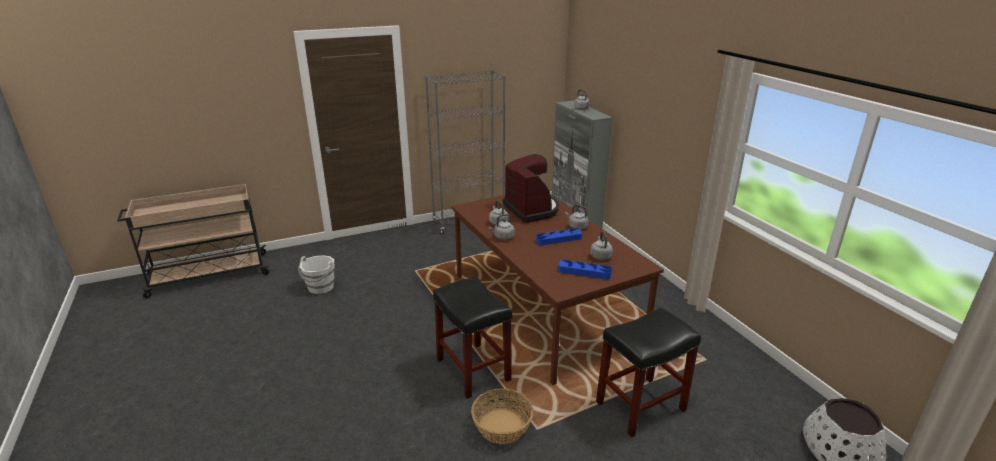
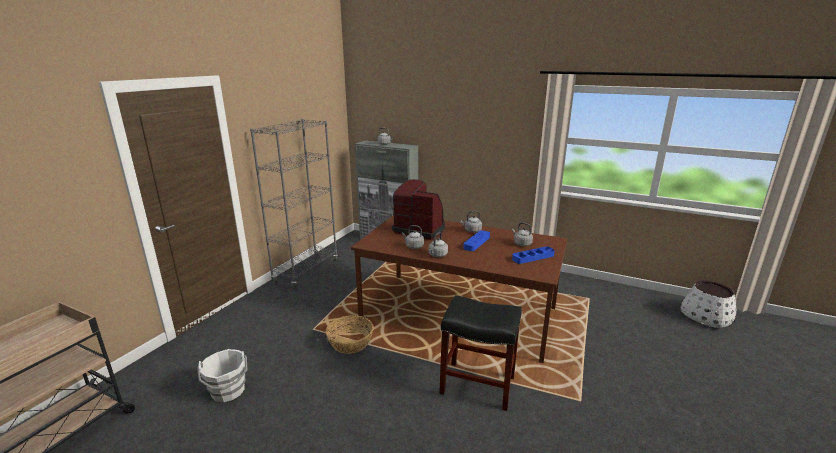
camera: 40 degrees left, 5 degrees down
(501, 426) = (558, 415): basket -> basket (350, 342)
(640, 407) = (604, 346): black stool -> none

